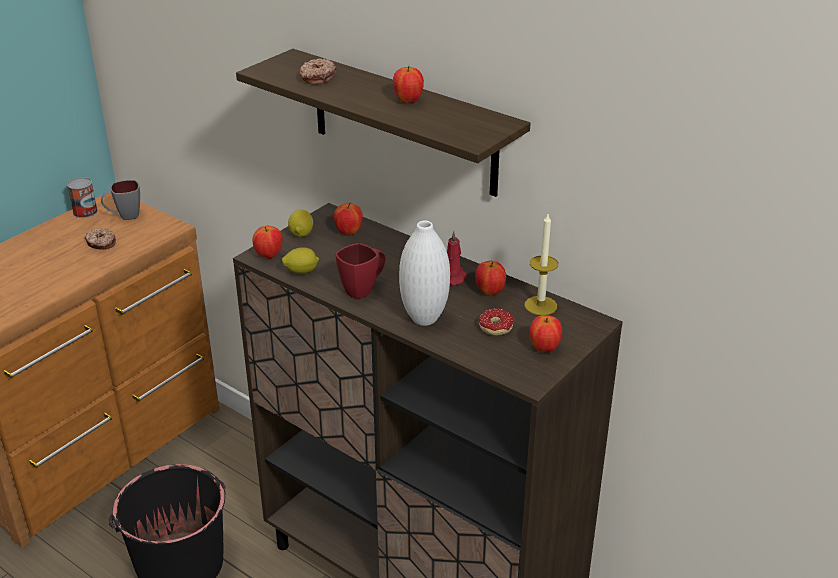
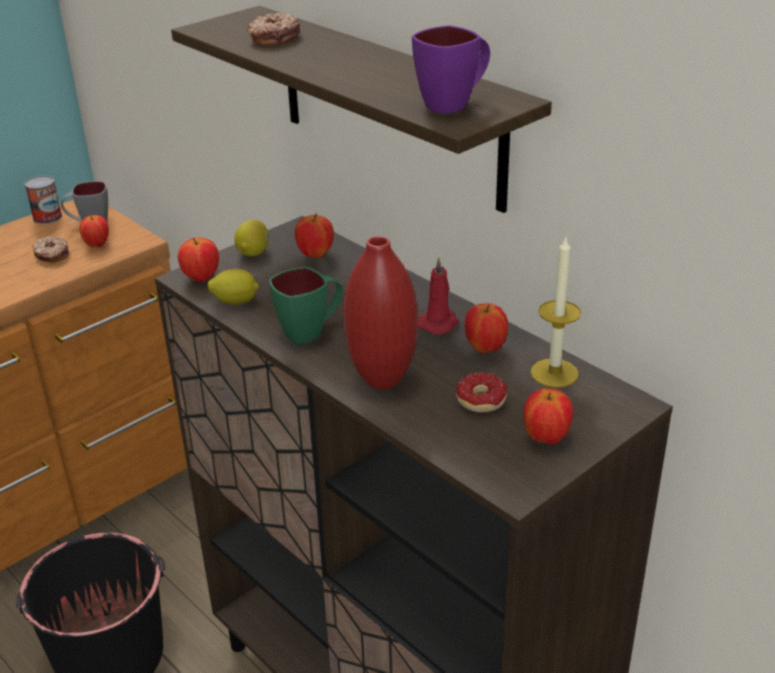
camera: 10 degrees right, 0 degrees up
(363, 289) = (311, 331): red mug -> green mug
(408, 101) = (384, 69): apple -> apple (97, 245)
(424, 319) = (382, 379): white vase -> red vase
(466, 127) = (454, 104): none -> purple mug

